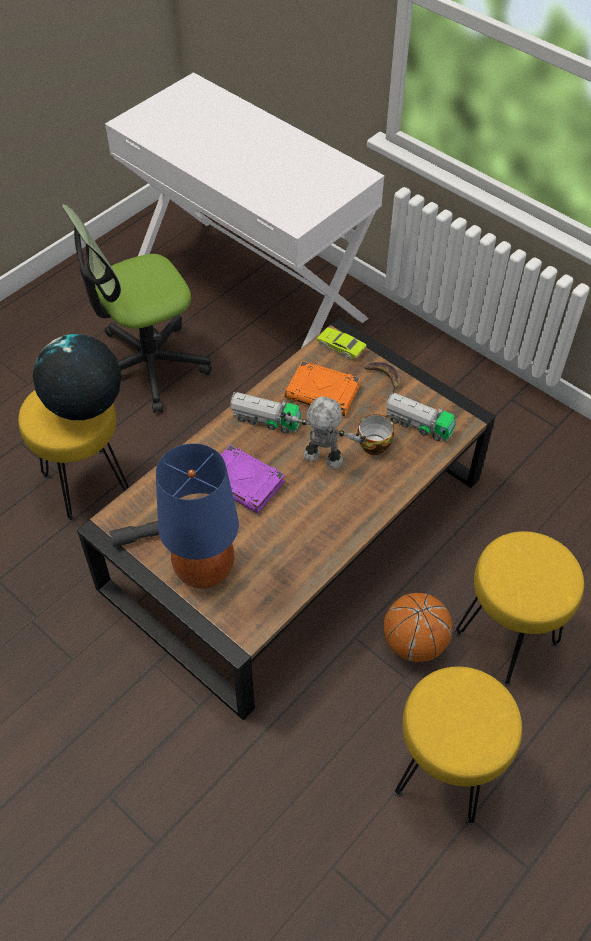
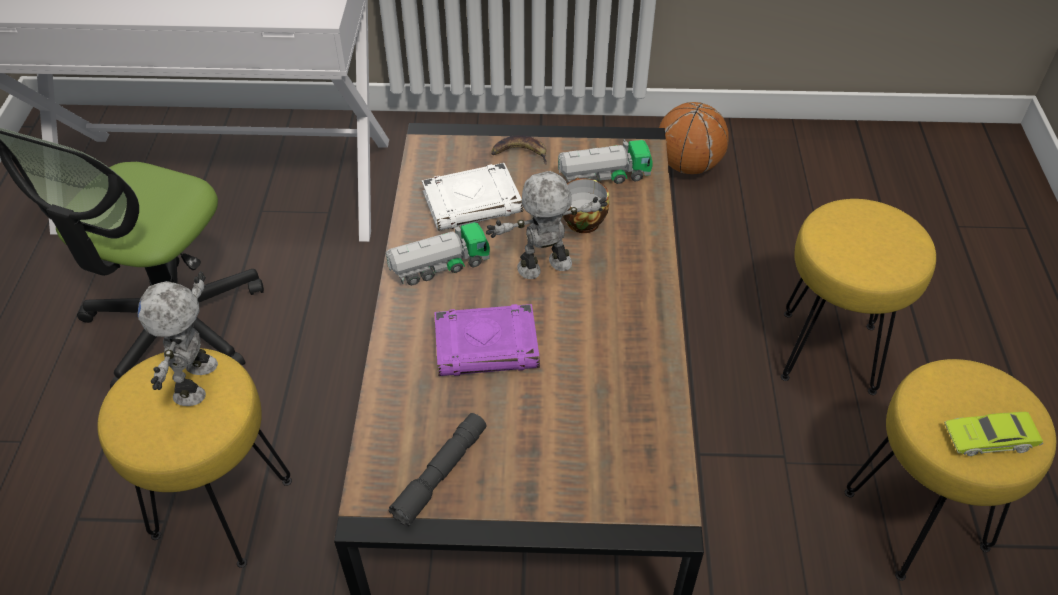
camera: 40 degrees left, 5 degrees down
(84, 405) = (199, 381): globe -> toy robot
(205, 570) = (547, 471): blue table lamp -> none
(323, 392) = (473, 202): orange book -> white book
(341, 346) = (442, 148): green toy car -> green toy car (989, 438)
(414, 643) = (757, 417): basketball -> basketball (688, 166)

